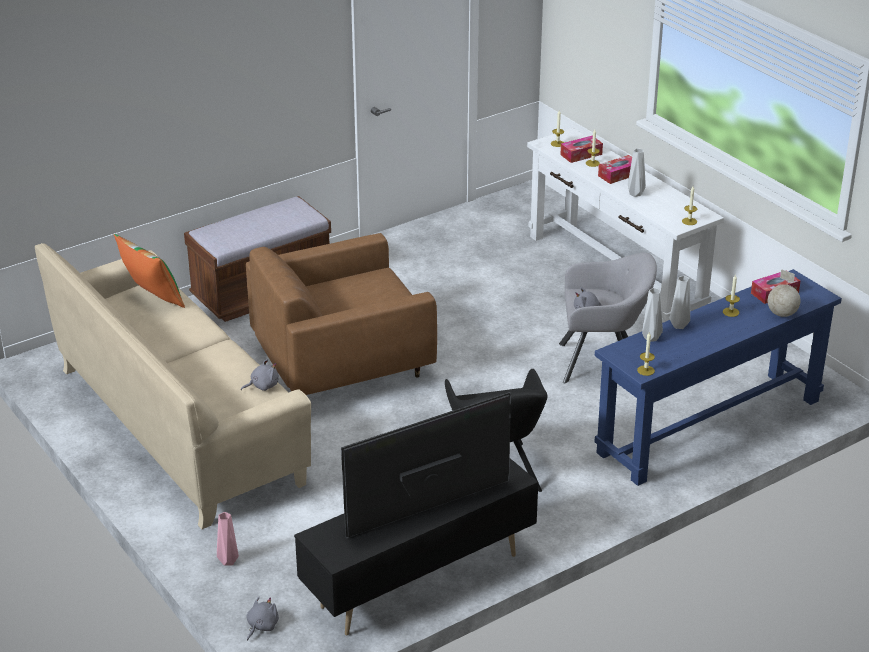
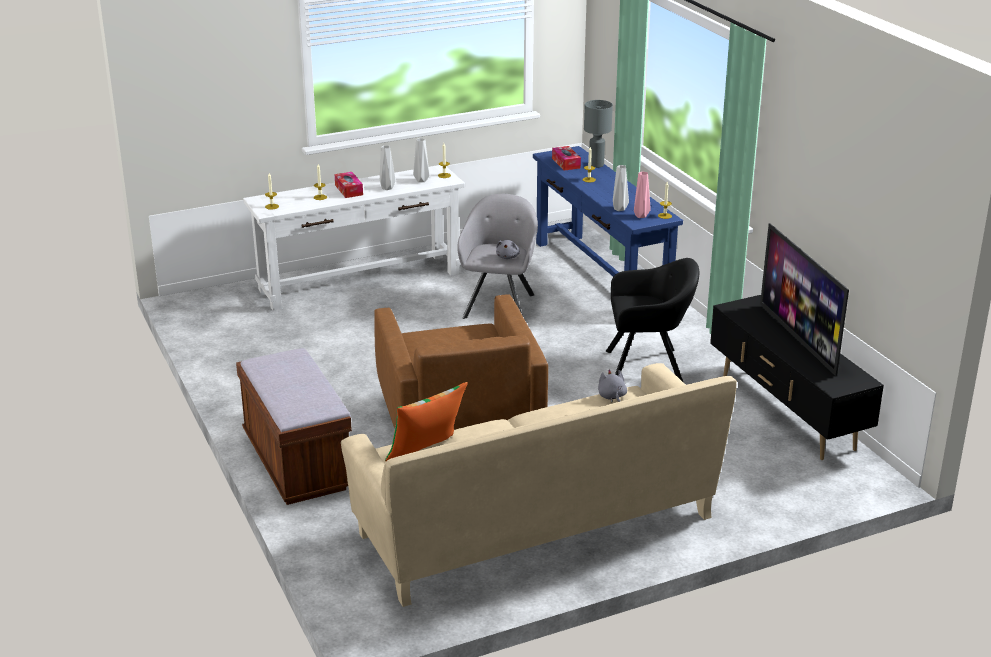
camera: 80 degrees left, 5 degrees down
(229, 561) = (759, 504): pink vase -> pink vase (641, 215)
(261, 626) = (847, 491): grey plush toy -> none
(581, 154) = (300, 200): tissue box -> none
(678, 325) = (603, 198): grey vase -> grey vase (420, 180)
(782, 314) = (596, 165): globe -> grey table lamp

